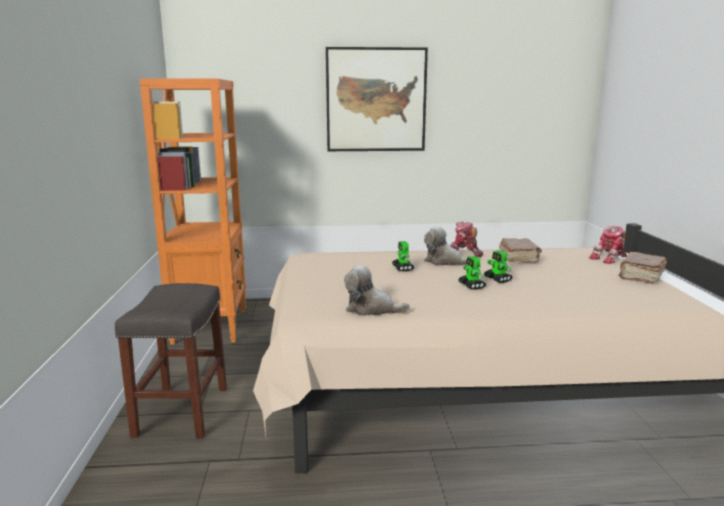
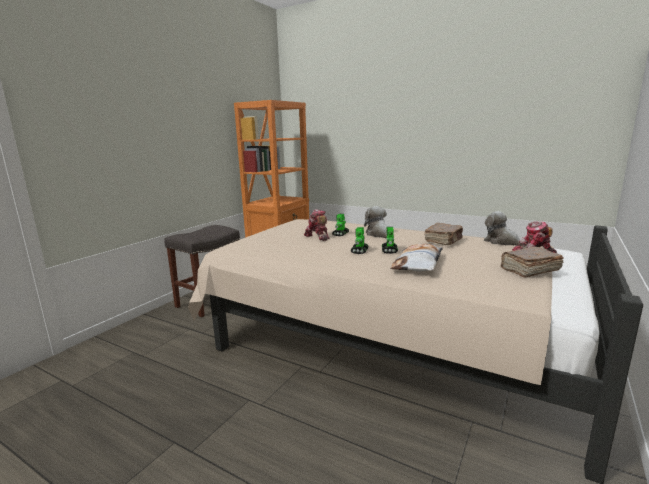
camera: 35 degrees right, 0 degrees up
(371, 309) = (267, 252): plush toy -> plush toy (502, 242)
(376, 100) = (409, 112): picture -> none
(462, 253) = (406, 232): toy robot -> toy robot (317, 237)
(553, 288) = (418, 264): none -> pillow

